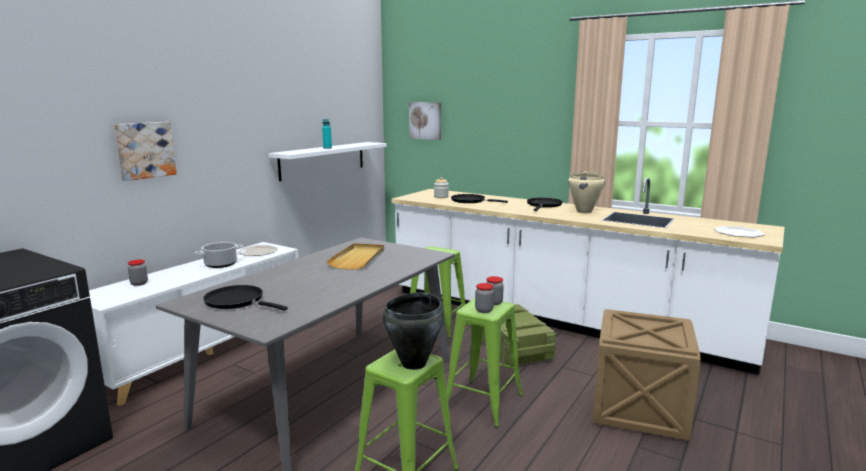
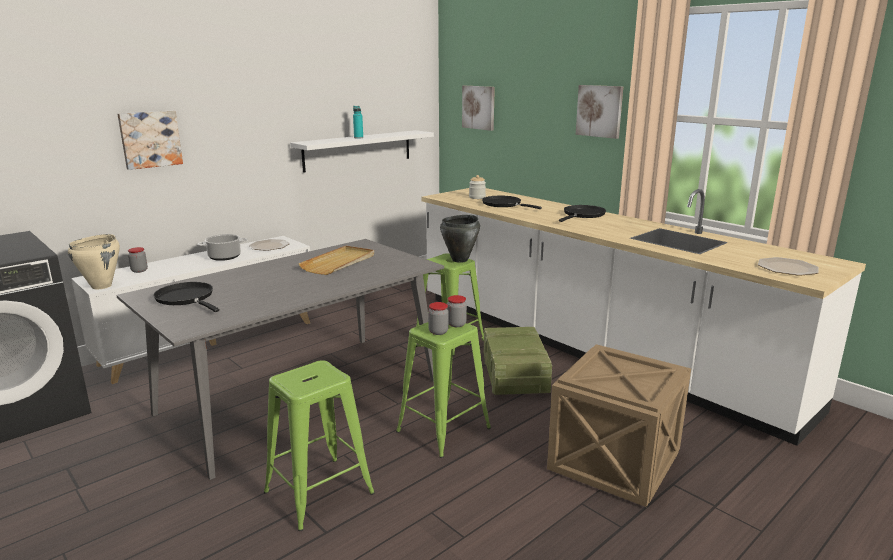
camera: 15 degrees right, 5 degrees up
(414, 363) = (317, 380): black cooking pot -> black cooking pot (460, 260)
(543, 119) = (599, 111): none -> picture
(584, 212) = (622, 226): beige cooking pot -> beige cooking pot (102, 286)

